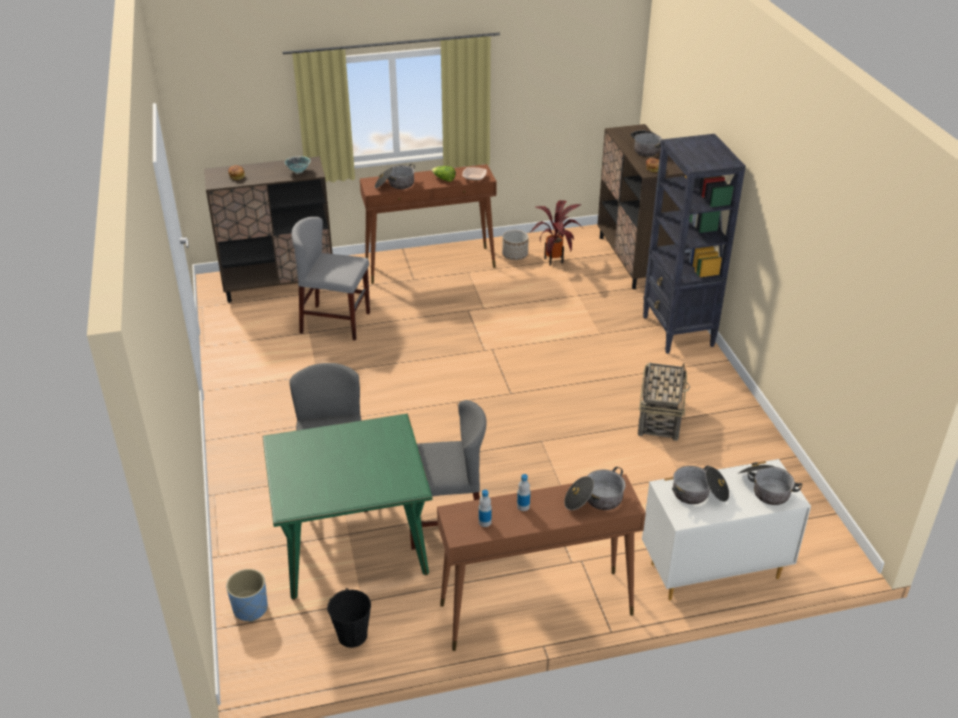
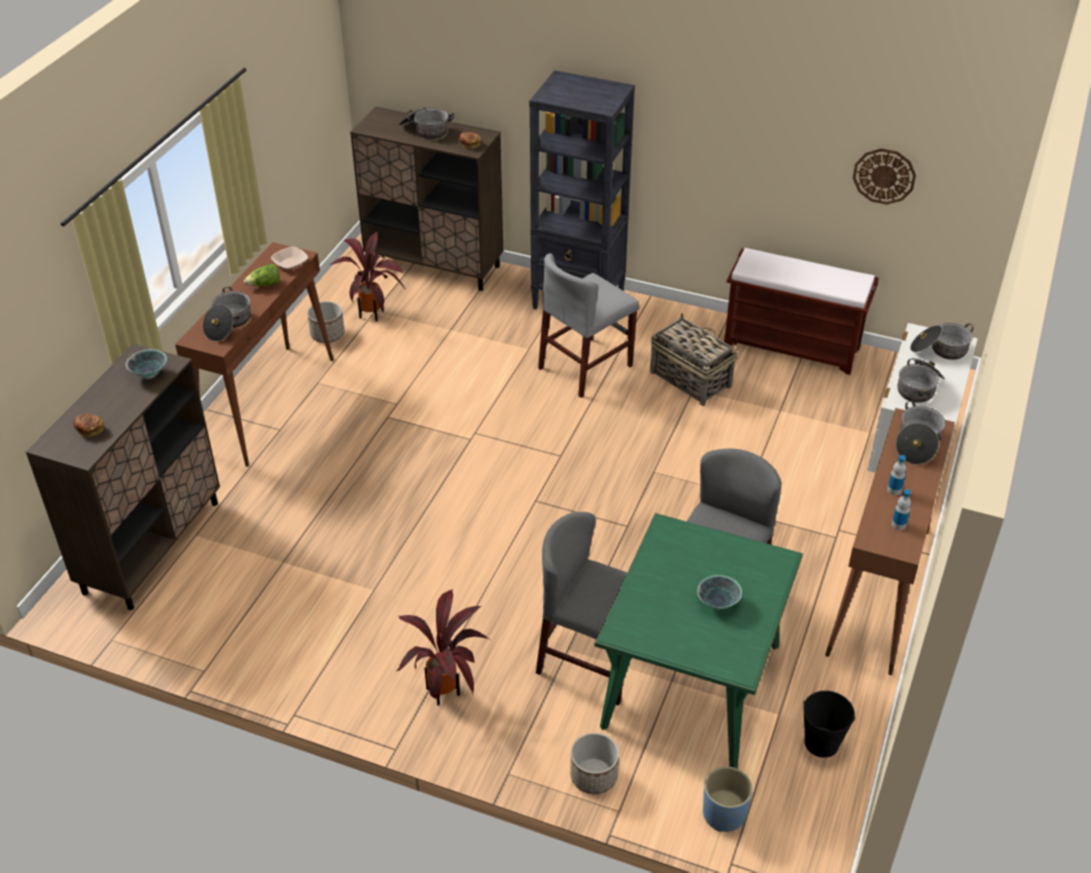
camera: 55 degrees left, 5 degrees up
(238, 532) = (593, 776): none -> planter
(260, 440) = (447, 691): none -> potted plant
(335, 322) = (290, 531): grey chair -> grey chair (585, 367)
(343, 474) = (718, 603): none -> bowl
(766, 453) = (793, 346): none -> brown bench
(854, 330) = (884, 176): none -> wall clock

